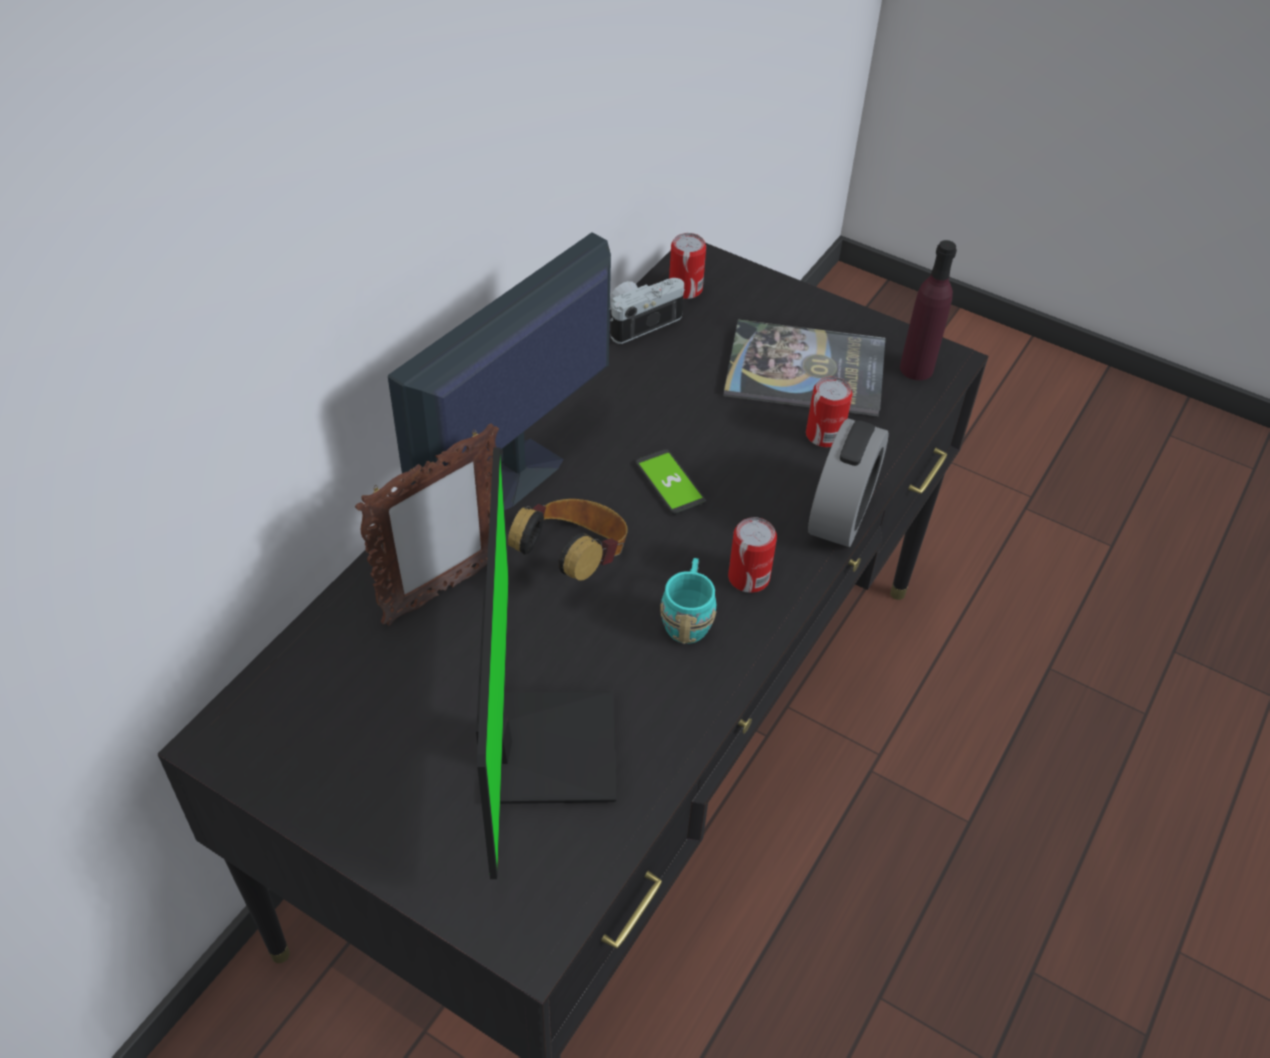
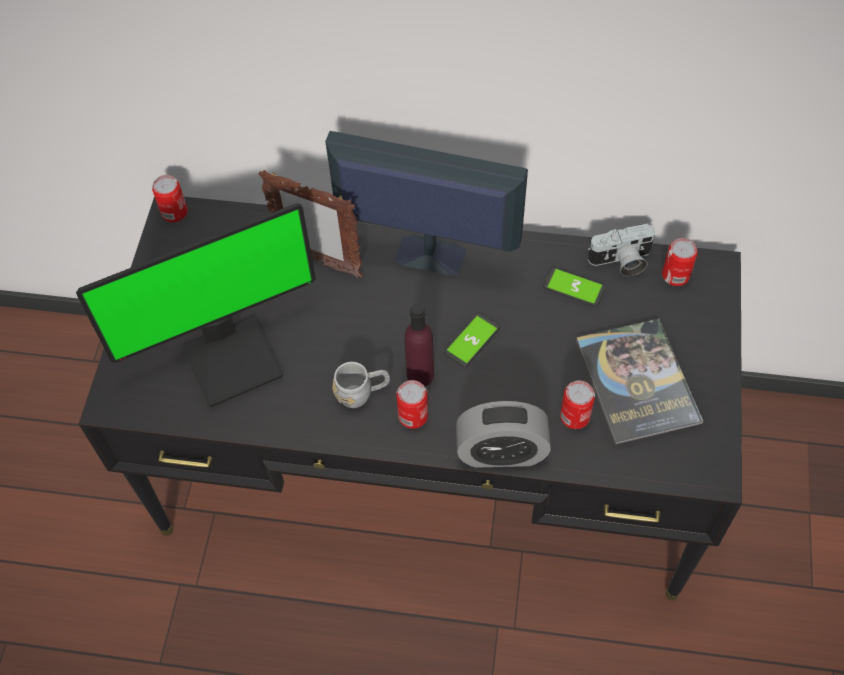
camera: 70 degrees right, 10 degrees up
(218, 737) = (174, 212): none -> can
(574, 560) = (376, 315): headphones -> none
(640, 320) = (621, 262): camera -> camera turned 135 degrees clockwise
(650, 370) = (574, 287): none -> phone
(688, 617) = (362, 394): turquoise mug -> grey mug
(916, 369) = (689, 455): purple bottle -> purple bottle (420, 375)

